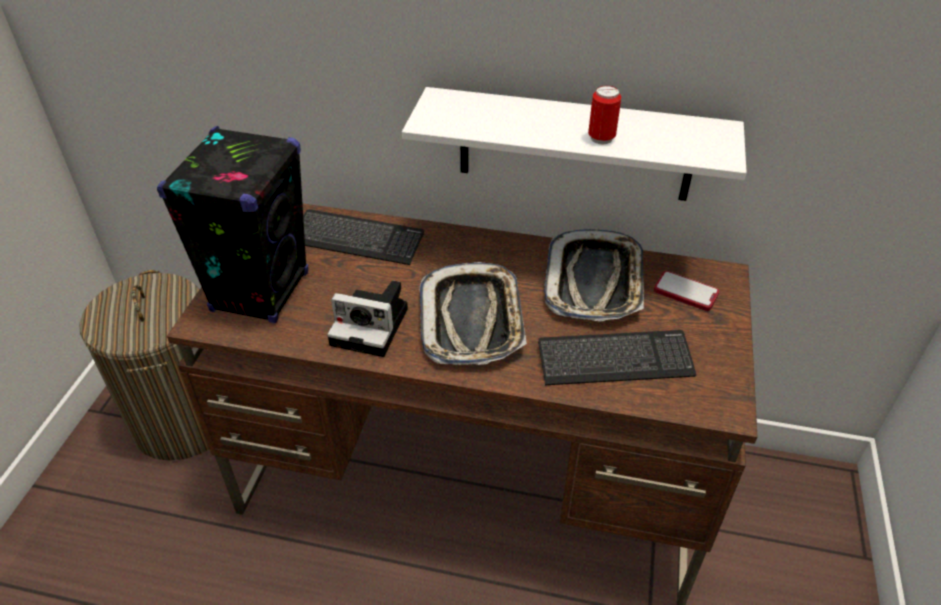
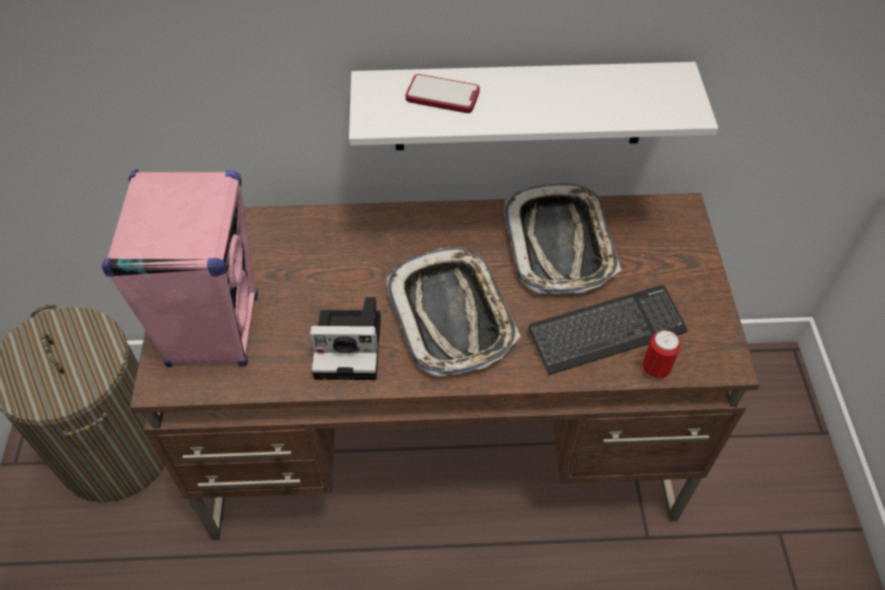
camera: 15 degrees left, 10 degrees up
(261, 291) = (214, 330): black speaker -> pink speaker
(357, 239) = (296, 243): keyboard -> none
(601, 138) = (563, 110): can -> can (655, 369)
(685, 292) = (651, 238): phone -> phone (442, 95)

